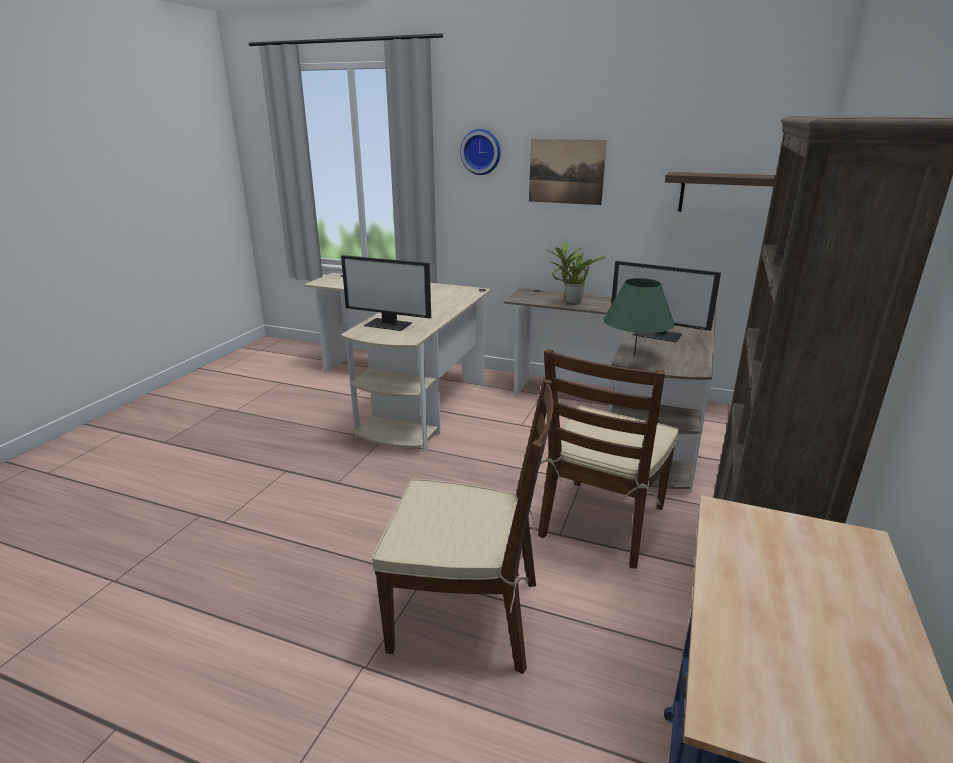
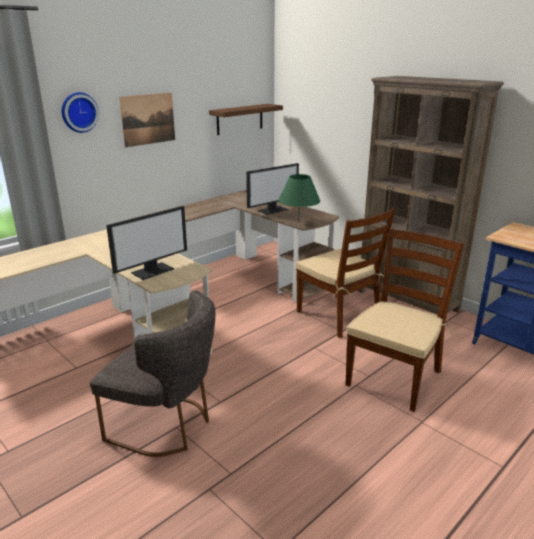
camera: 65 degrees left, 0 degrees up
(286, 465) = (166, 426): none -> grey chair
(570, 303) = (190, 213): potted plant -> none

